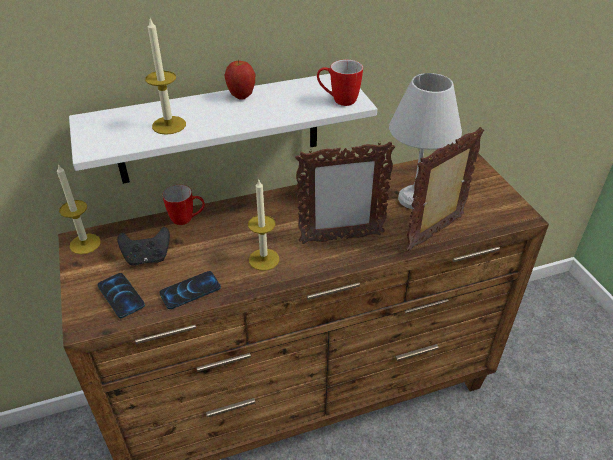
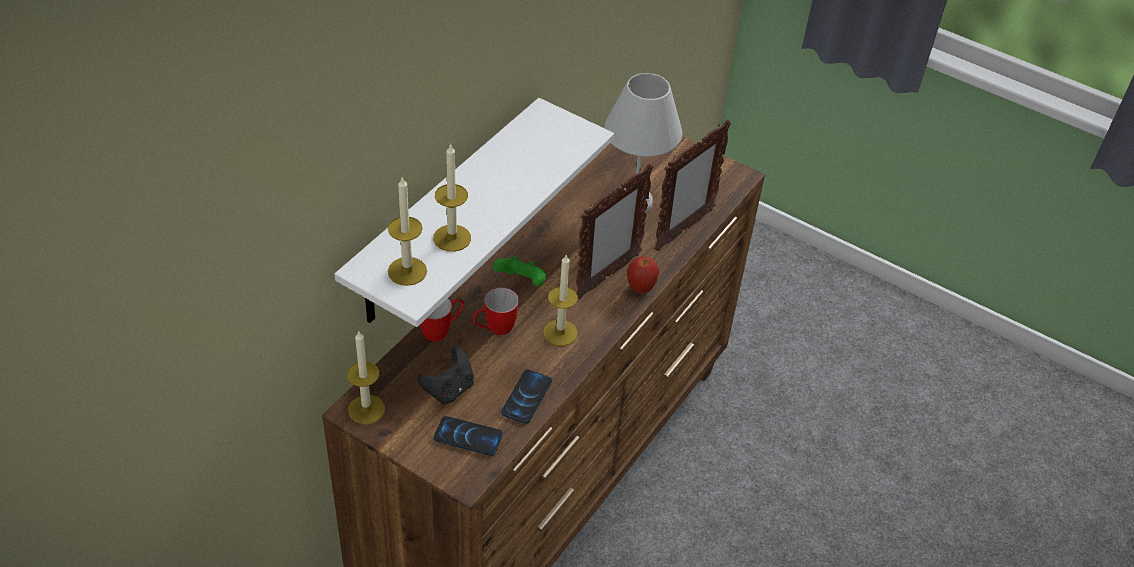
camera: 40 degrees left, 5 degrees up
(111, 132) = (407, 271): none -> candle
(241, 96) = (478, 173): apple -> apple (640, 288)
(274, 215) = (521, 283): none -> green game controller
(338, 100) = (572, 138): mug -> mug (494, 329)
(435, 233) = (683, 230): picture frame -> picture frame turned 150 degrees counterclockwise

